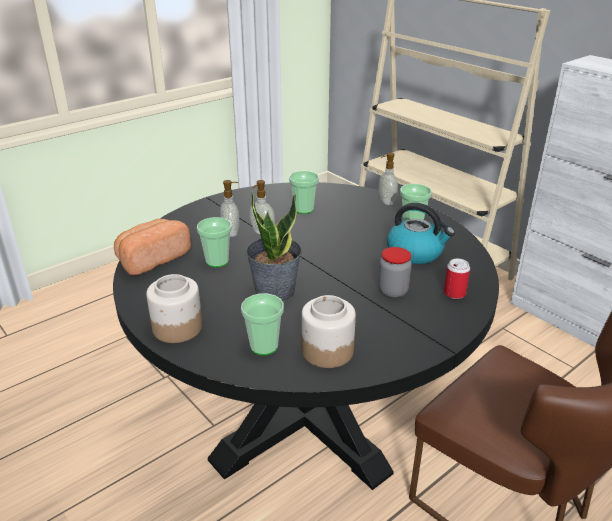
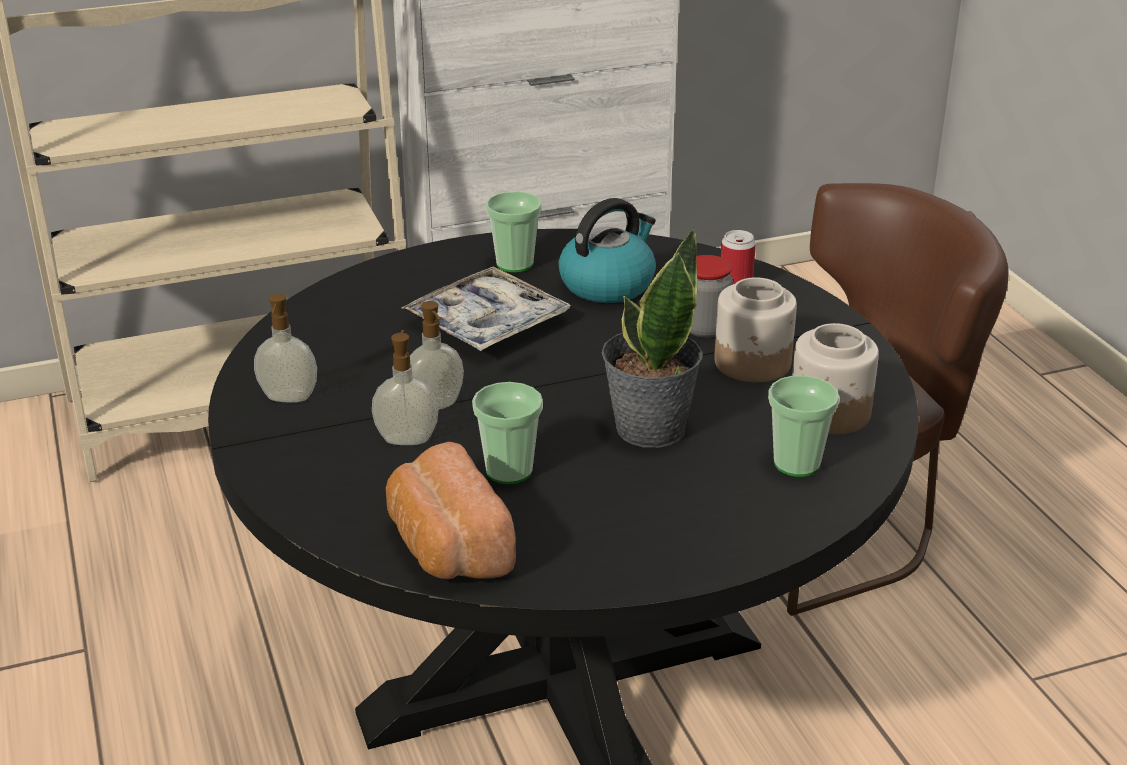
camera: 70 degrees left, 0 degrees up
(177, 328) = (709, 542): jar -> jar (753, 363)
(304, 209) = (377, 347): cup -> none
(346, 229) = (487, 323): none -> tray
(386, 202) = (418, 266): soap dispenser -> soap dispenser (288, 398)

